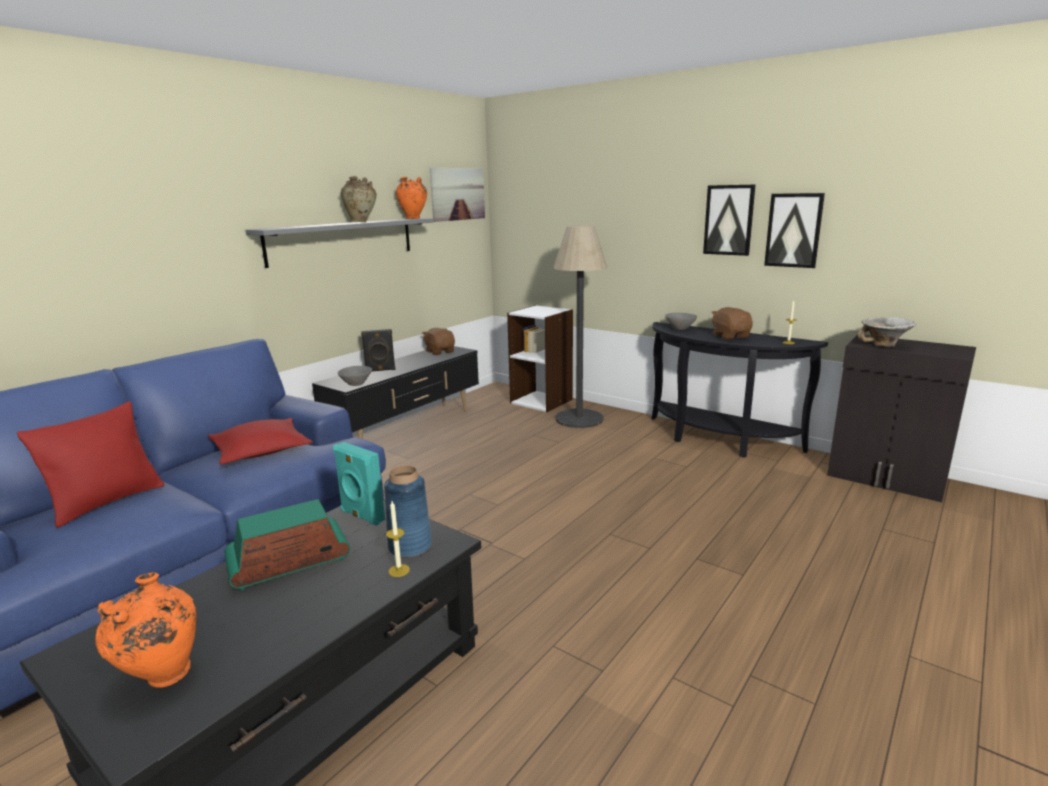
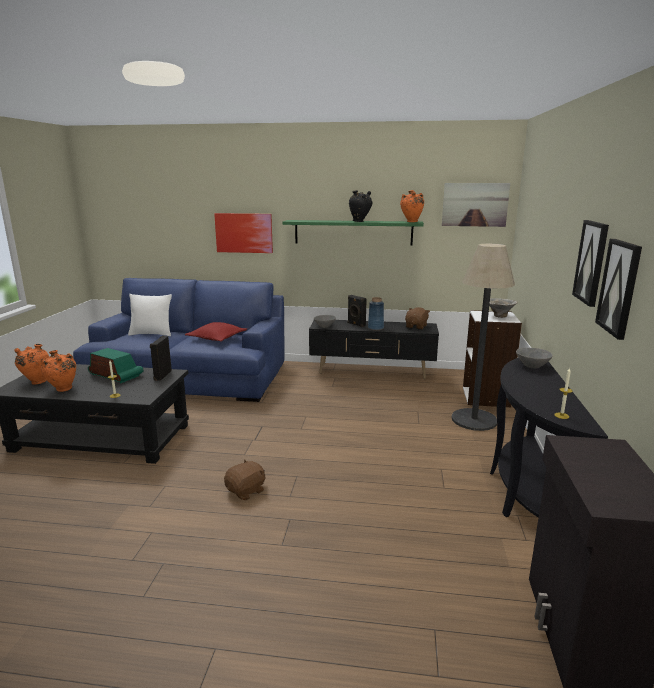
camera: 60 degrees right, 0 degrees up
(107, 502) = (151, 334): red pillow -> white pillow
(170, 261) = (244, 233): none -> picture
(279, 635) = (63, 390): none -> orange vase
(342, 240) = (353, 232): grey shelf -> green shelf
(361, 222) = (360, 221): beige vase -> black vase
(361, 516) = (162, 375): turquoise speaker -> black speaker
(410, 546) = (137, 392): blue vase -> blue vase (376, 328)
(730, 336) = (538, 388): brown plush toy -> brown plush toy (246, 491)
(883, 345) = (581, 456): bowl -> bowl (499, 316)

